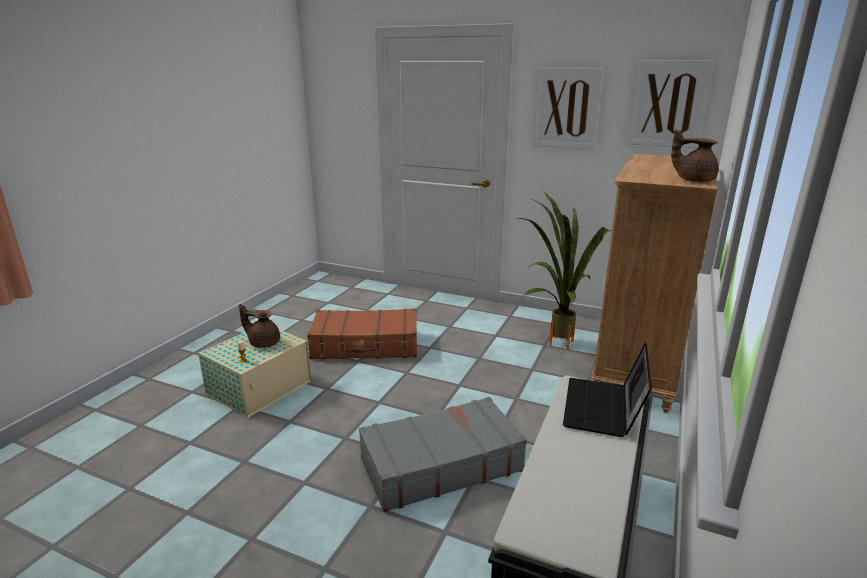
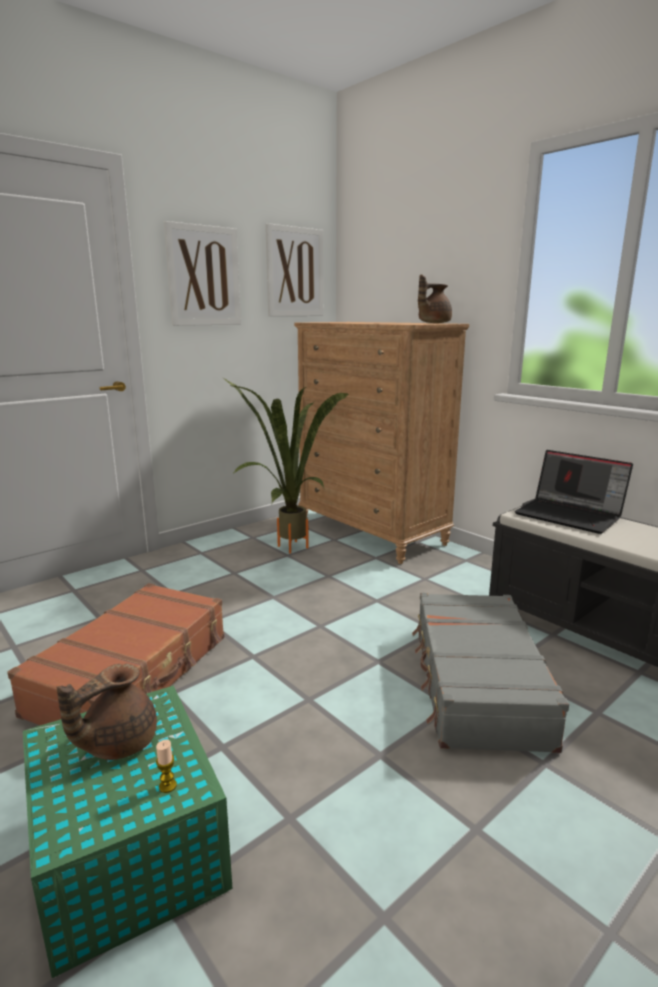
camera: 65 degrees left, 5 degrees down
(261, 387) = (129, 847): beige storage box -> green storage box

